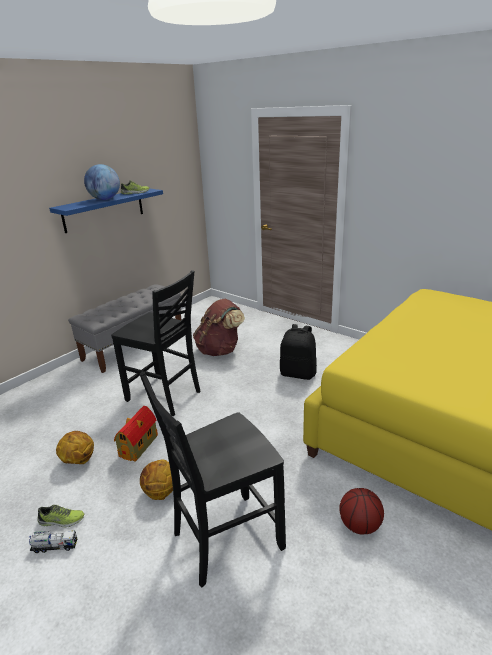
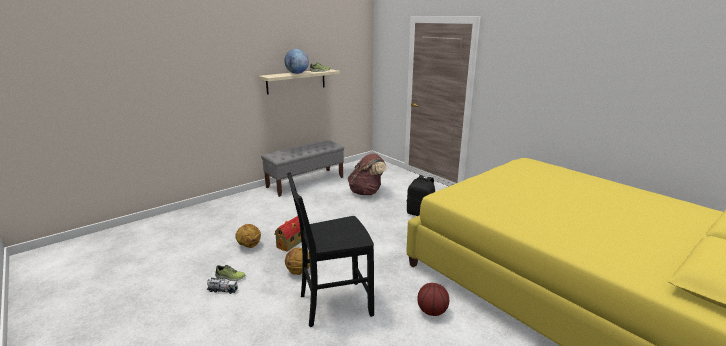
camera: 10 degrees right, 5 degrees down
(104, 210) = (296, 81): blue shelf -> beige shelf
(165, 396) = (318, 216): black chair -> none

